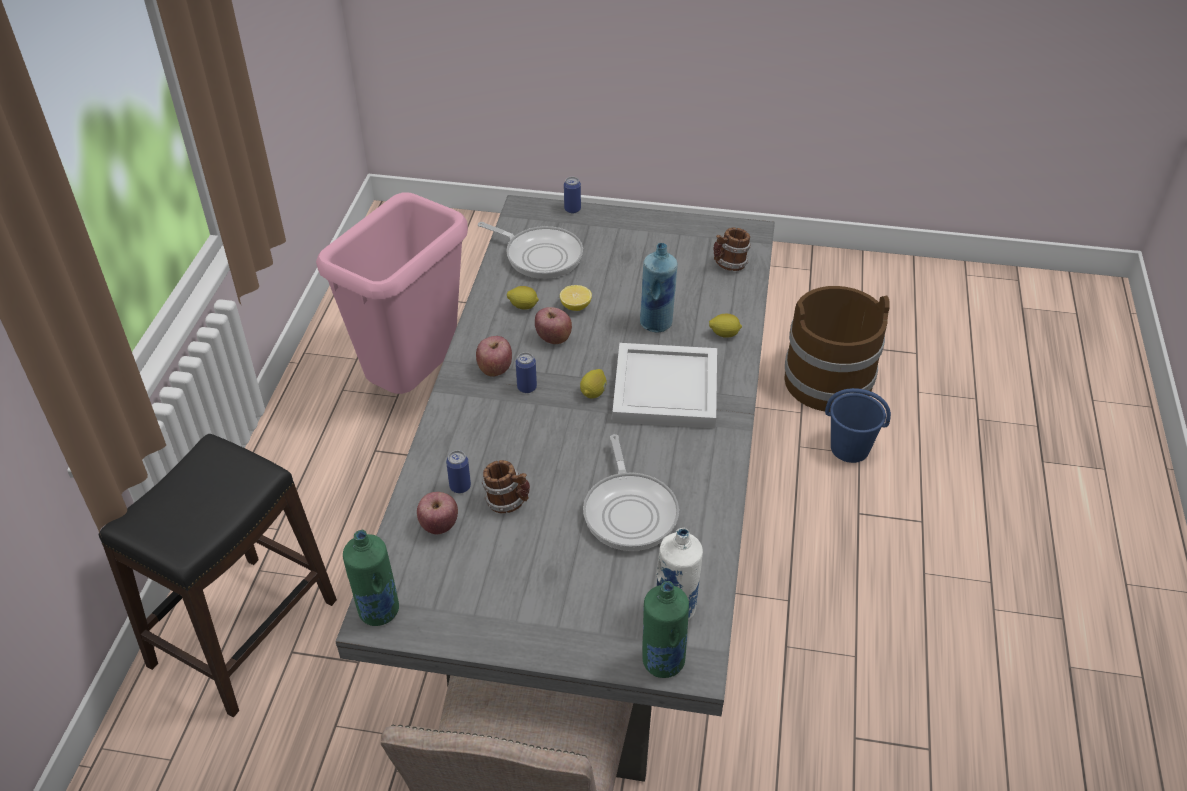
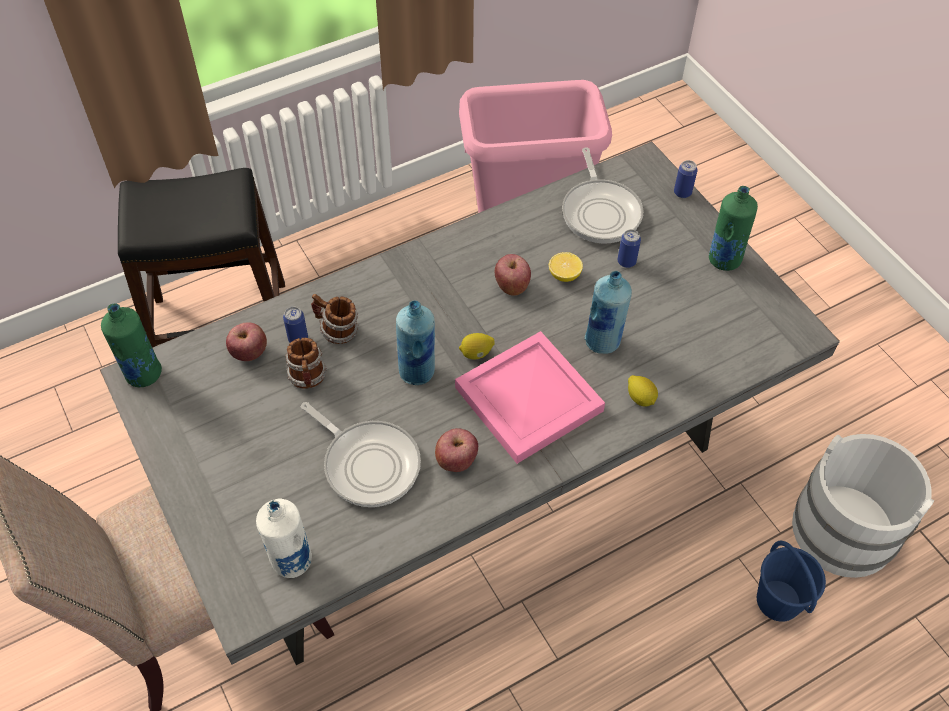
camera: 50 degrees right, 10 degrees up
(495, 369) = (440, 274): apple -> apple (456, 460)
(523, 306) = (528, 242): lemon -> none
(527, 387) = (439, 307): can -> can (626, 261)
(574, 434) = (417, 371): none -> blue bottle
(629, 511) = (368, 463): frying pan -> frying pan turned 90 degrees counterclockwise
(662, 661) = (231, 586): green bottle -> green bottle (724, 259)
(667, 390) = (528, 401): white tray -> pink tray
(729, 265) = (736, 345): mug -> mug (337, 331)
(828, 380) = (844, 530): brown bucket -> white bucket

